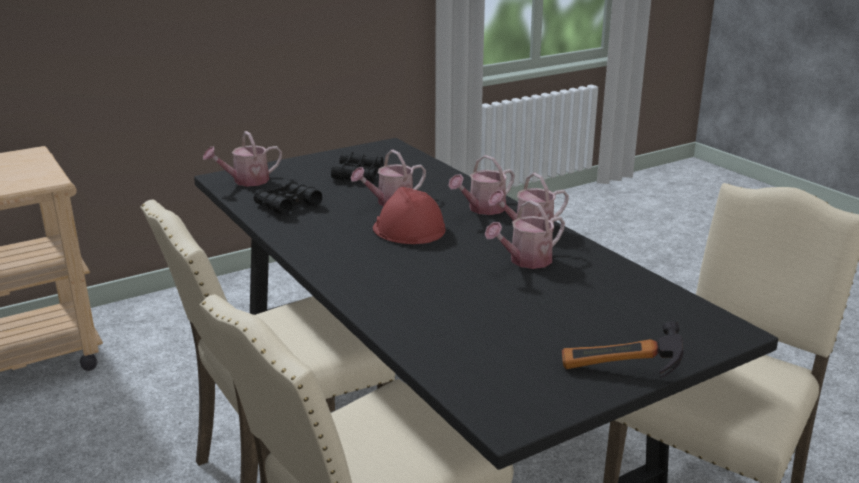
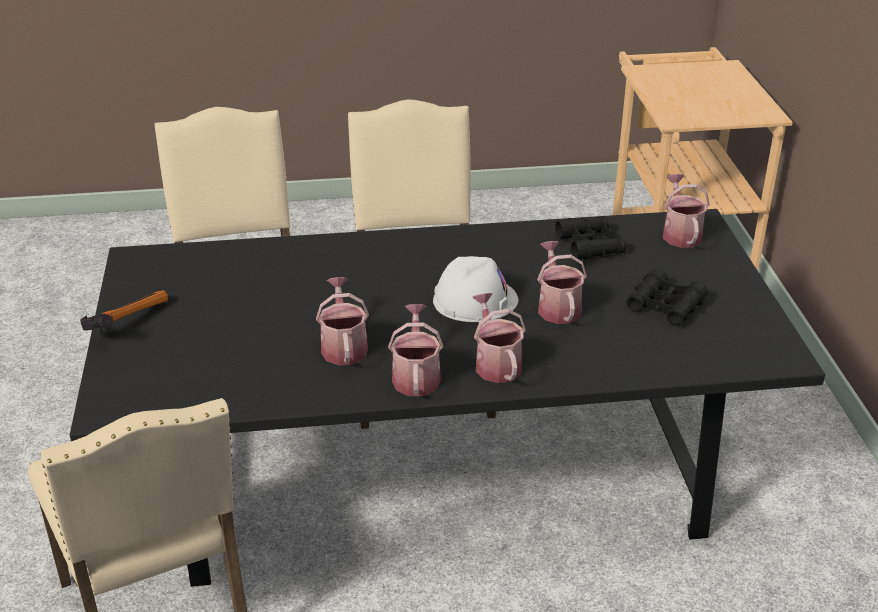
camera: 115 degrees right, 10 degrees up
(409, 229) = (475, 300): red hard hat -> white hard hat

